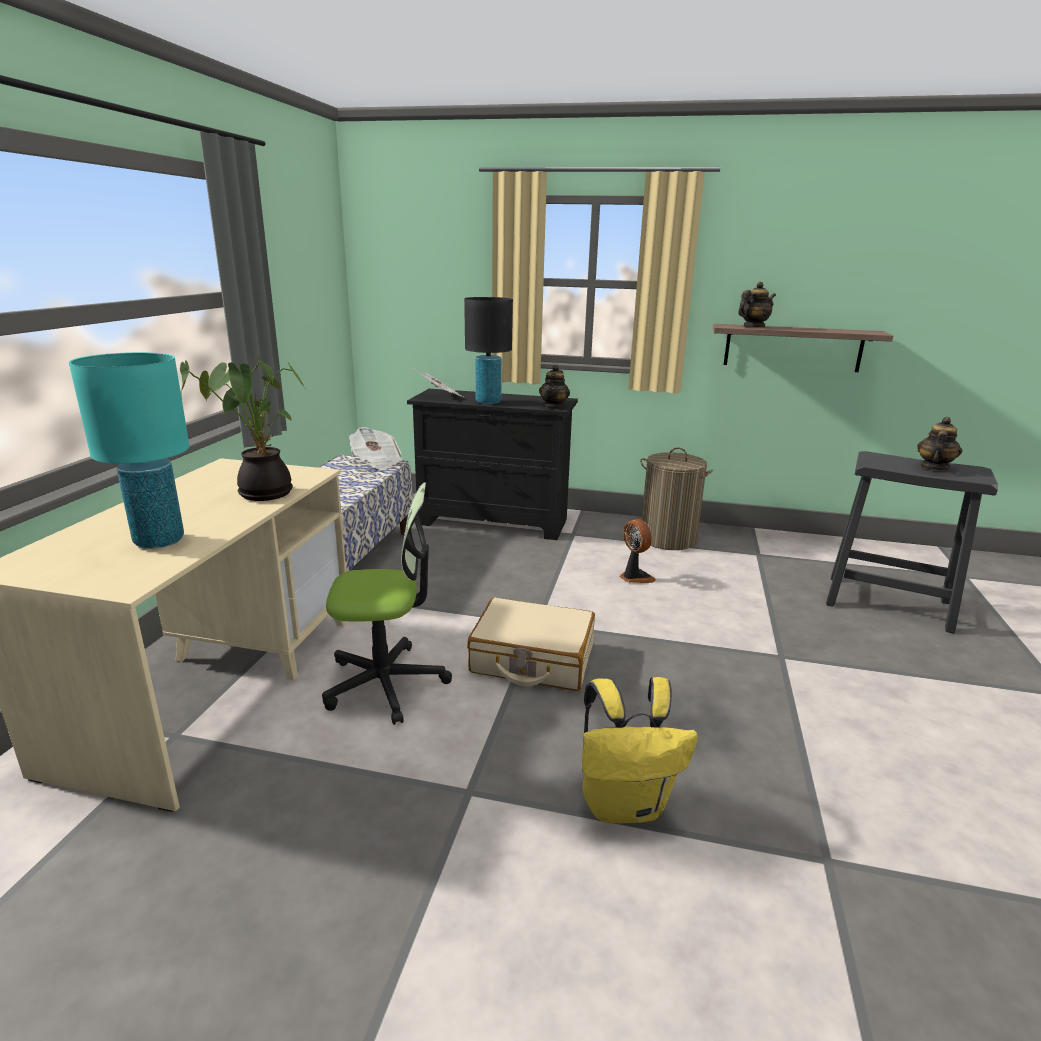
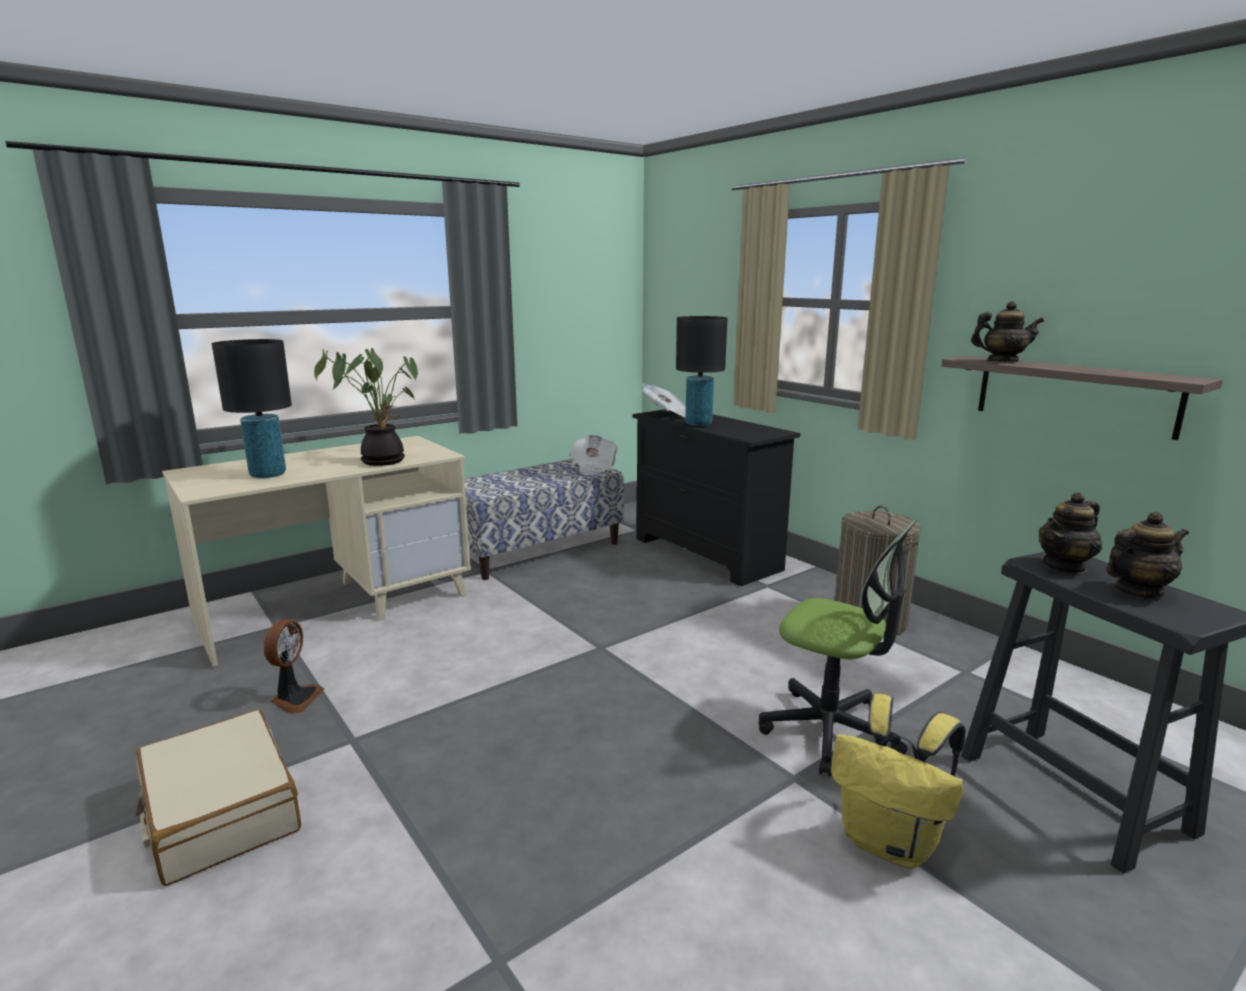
camera: 40 degrees right, 5 degrees down
(159, 541) = (267, 475): turquoise table lamp -> black table lamp
(386, 683) = (424, 646): office chair -> office chair (830, 730)
(532, 659) = (548, 673): beige suitcase -> beige suitcase (220, 812)
(554, 407) = (749, 436): teapot -> teapot (1065, 566)
(625, 804) = (427, 810): yellow backpack -> yellow backpack (890, 843)
(634, 577) = (762, 643): fan -> fan (295, 699)

